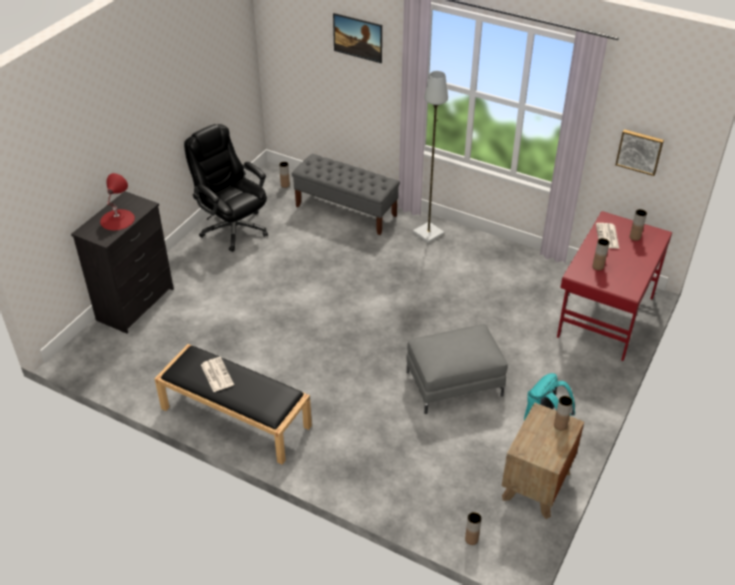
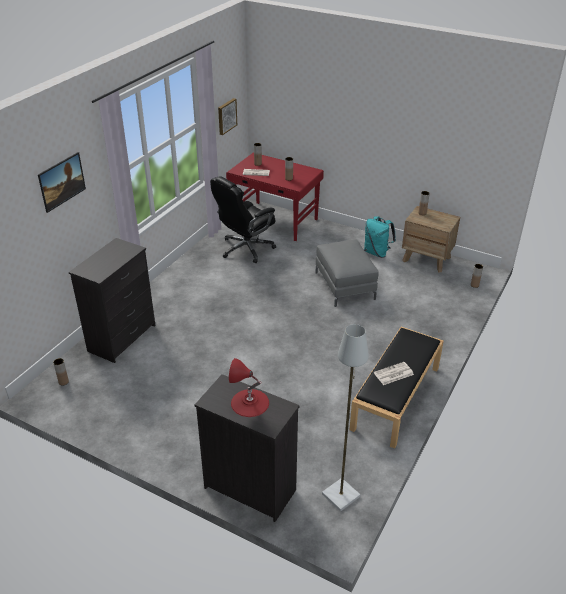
camera: 90 degrees left, 5 degrees down
(233, 228) = (131, 418): black office chair -> black office chair (245, 249)
(346, 211) = (123, 338): grey bench -> black dresser
(429, 233) = (168, 290): grey floor lamp -> grey floor lamp (340, 494)

